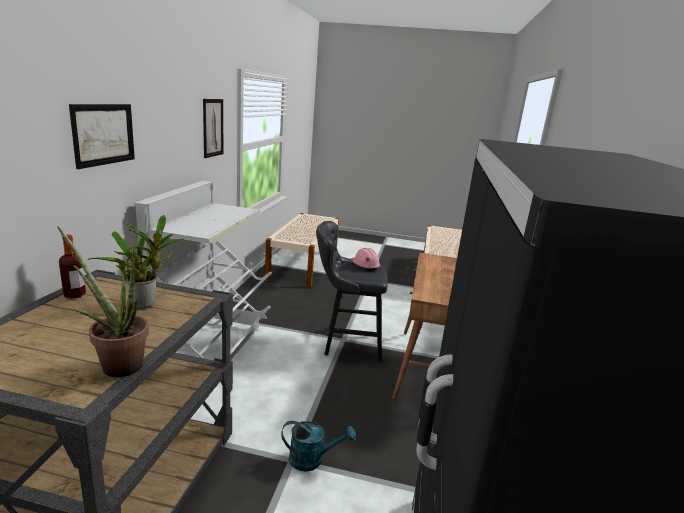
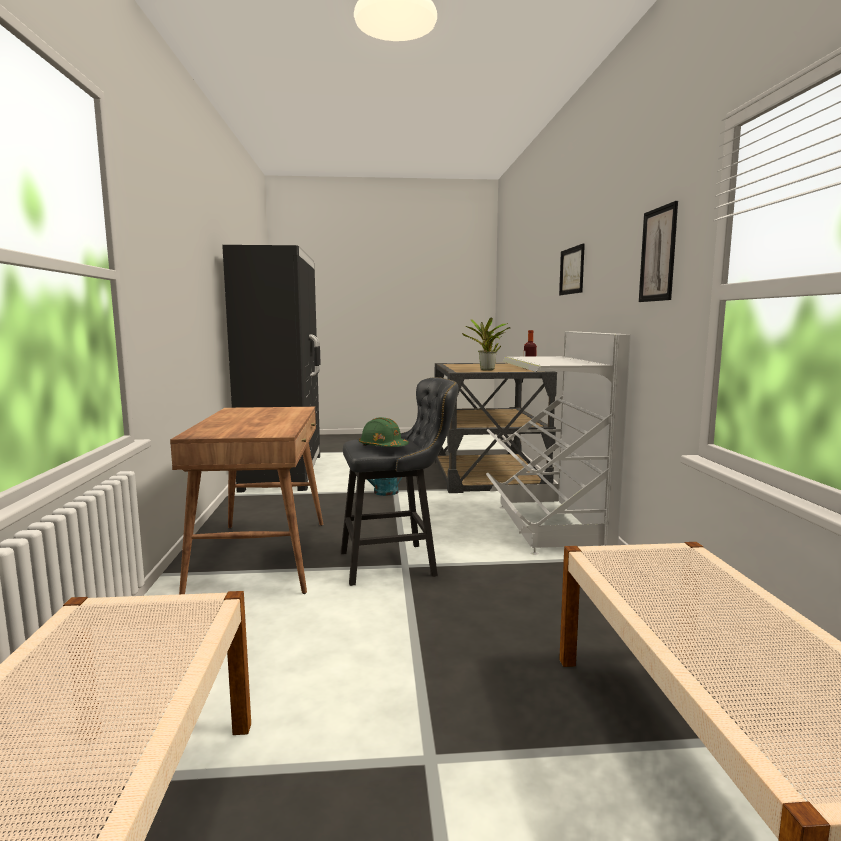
camera: 165 degrees right, 10 degrees down
(116, 364) = (452, 365): potted plant -> none
(365, 266) = (383, 447): pink hard hat -> green hard hat

